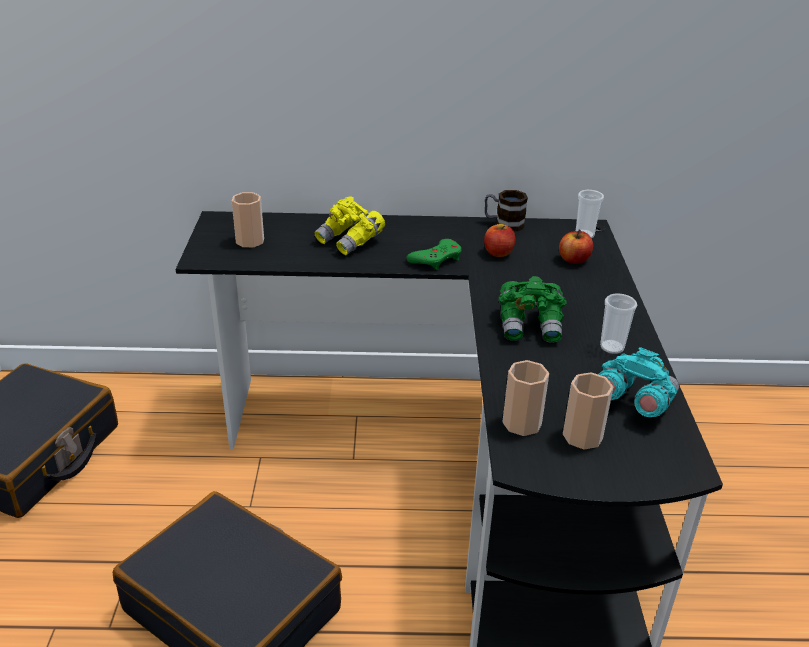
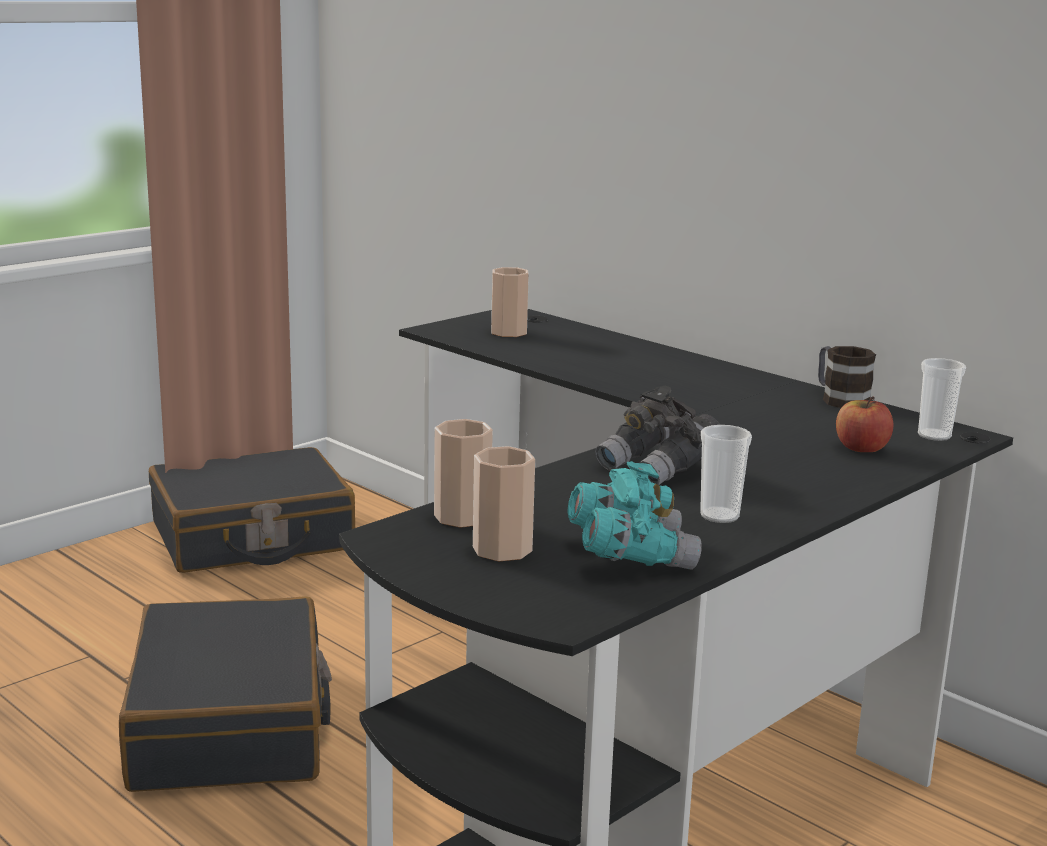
camera: 45 degrees right, 15 degrees down
(350, 241) = (612, 359): yellow binoculars -> none
(436, 259) = (677, 396): green game controller -> none
(498, 253) = (769, 414): apple -> none
(530, 326) = (659, 469): green binoculars -> grey binoculars

